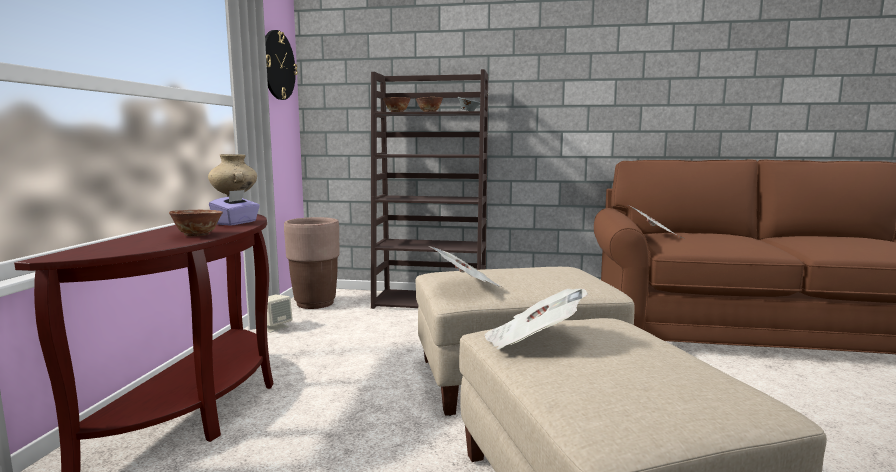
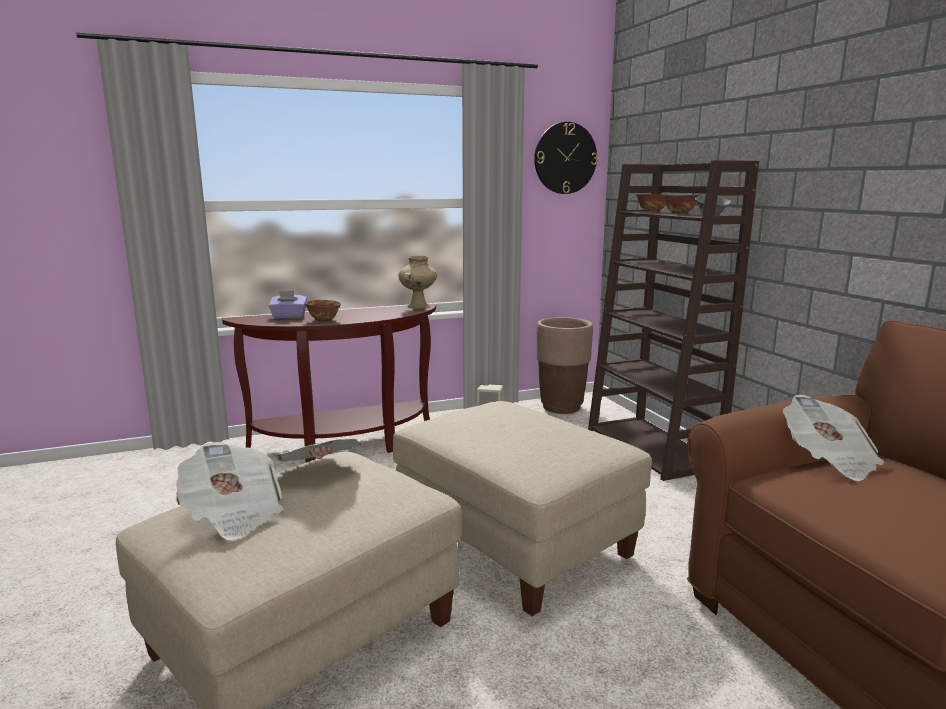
camera: 60 degrees right, 5 degrees up
(236, 223) = (381, 315): purple tissue box -> purple tissue box (289, 316)
(466, 286) = (449, 419): newspaper -> newspaper (233, 514)

